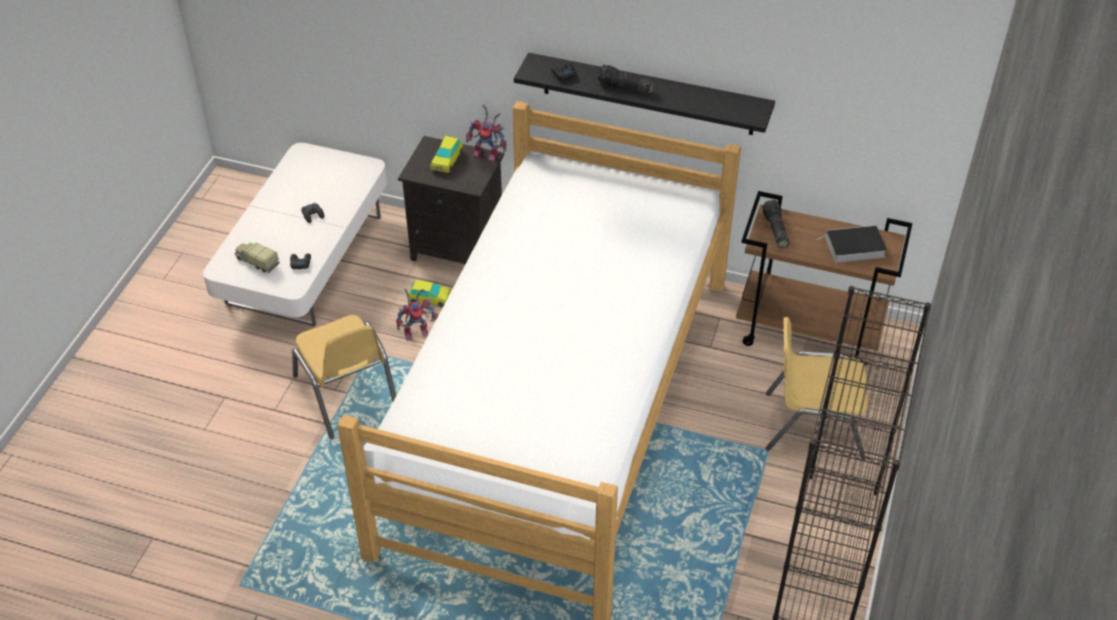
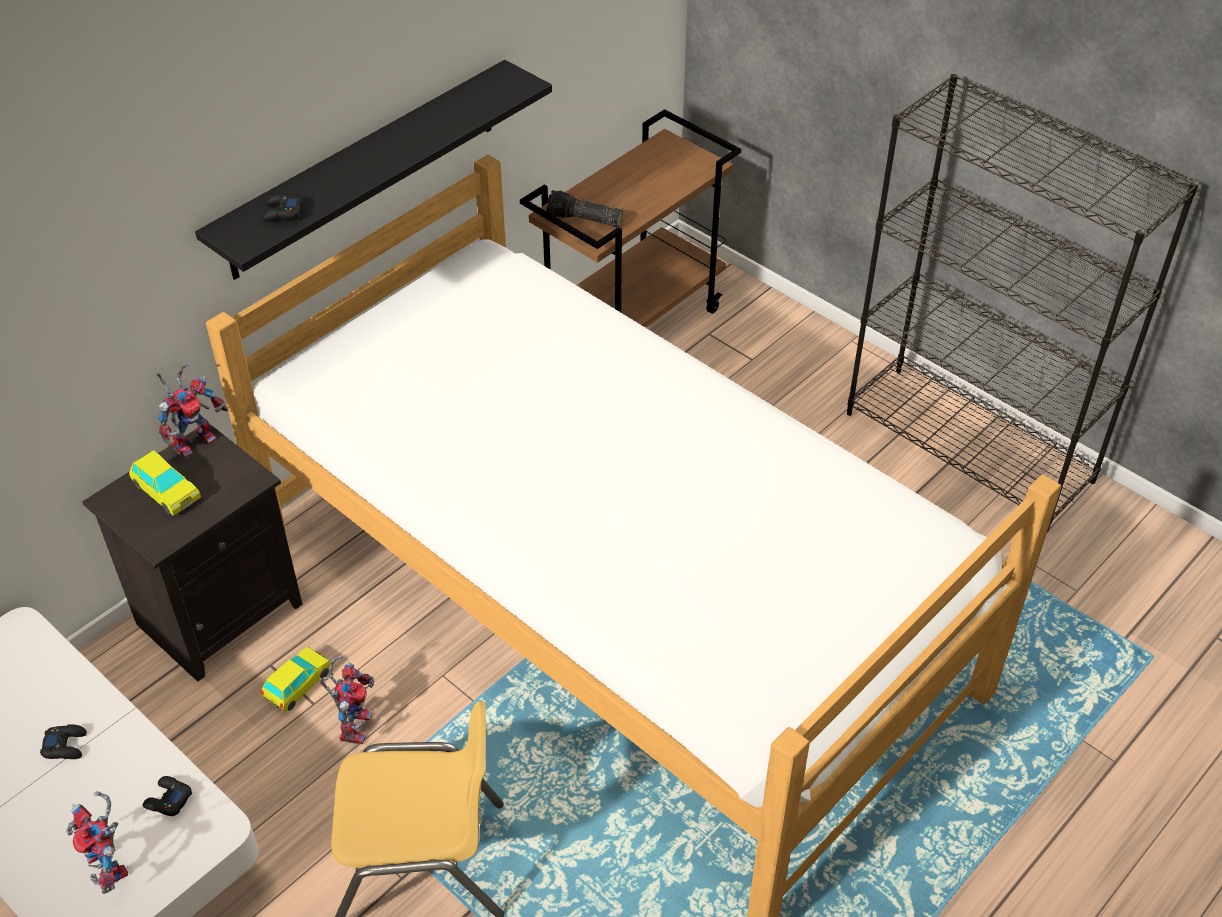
camera: 65 degrees left, 0 degrees up
(257, 261) = (113, 867): toy truck -> toy robot
(624, 87) = (365, 167): flashlight -> none
(813, 424) = (773, 379): yellow chair -> none
(853, 247) = (658, 172): book -> none

